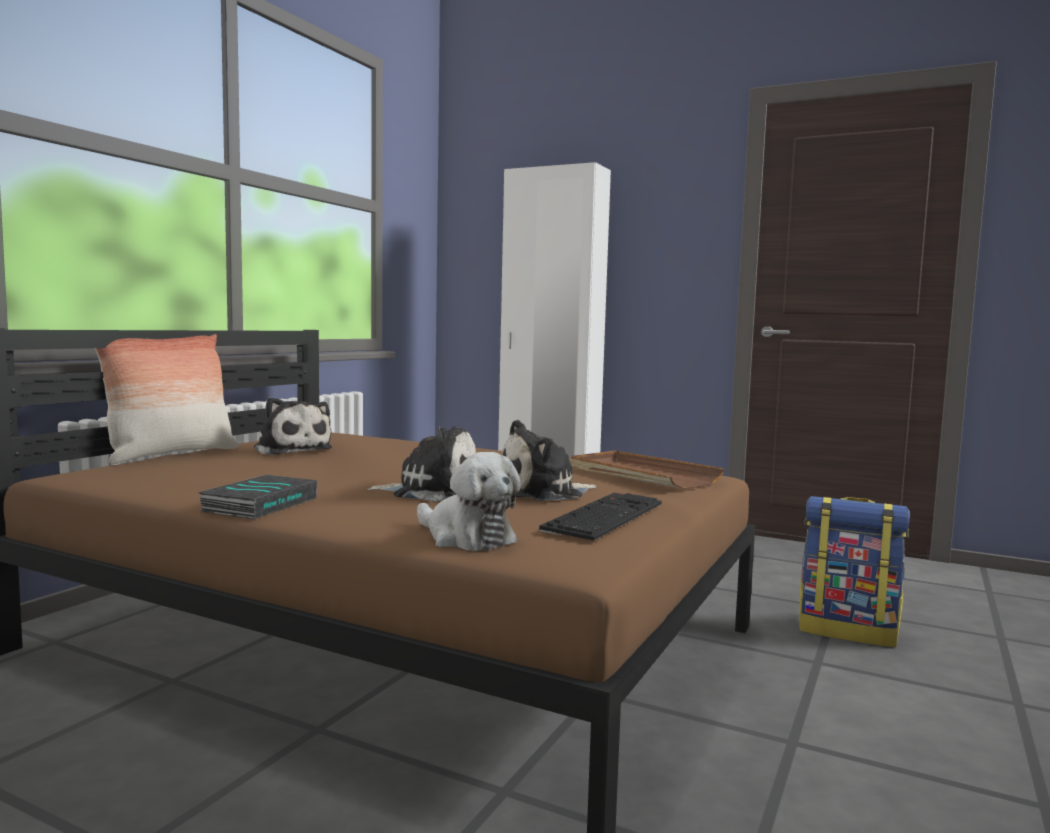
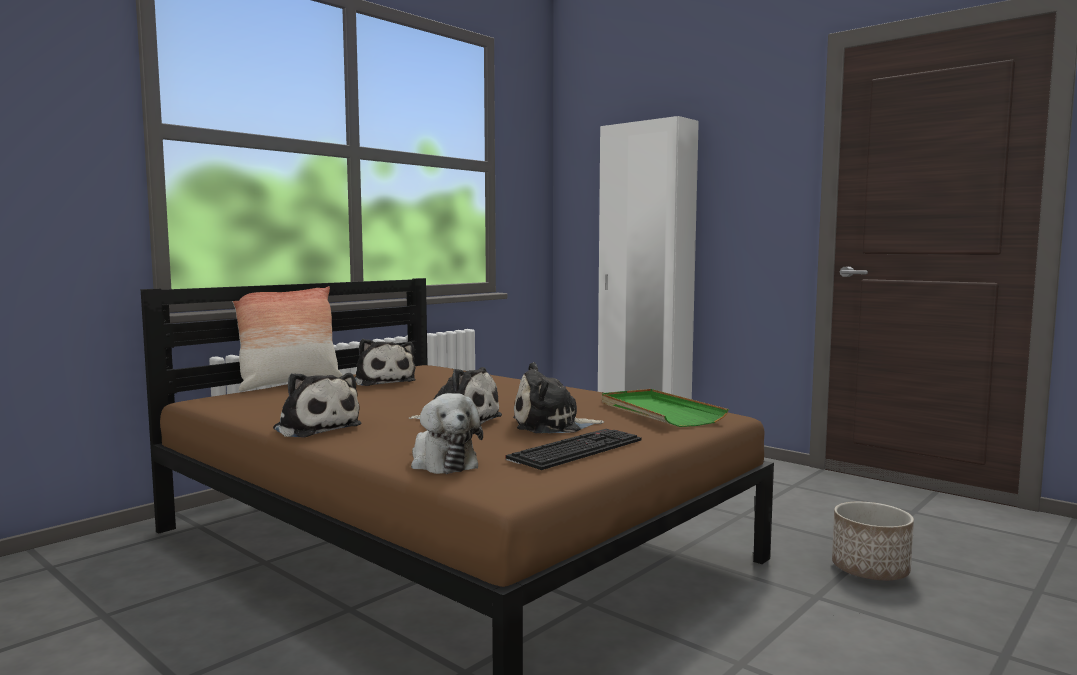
camera: 15 degrees right, 0 degrees up
(259, 504) = (315, 428): book -> plush toy
(642, 474) = (659, 412): brown tray -> green tray
(848, 630) = (870, 570): backpack -> planter

